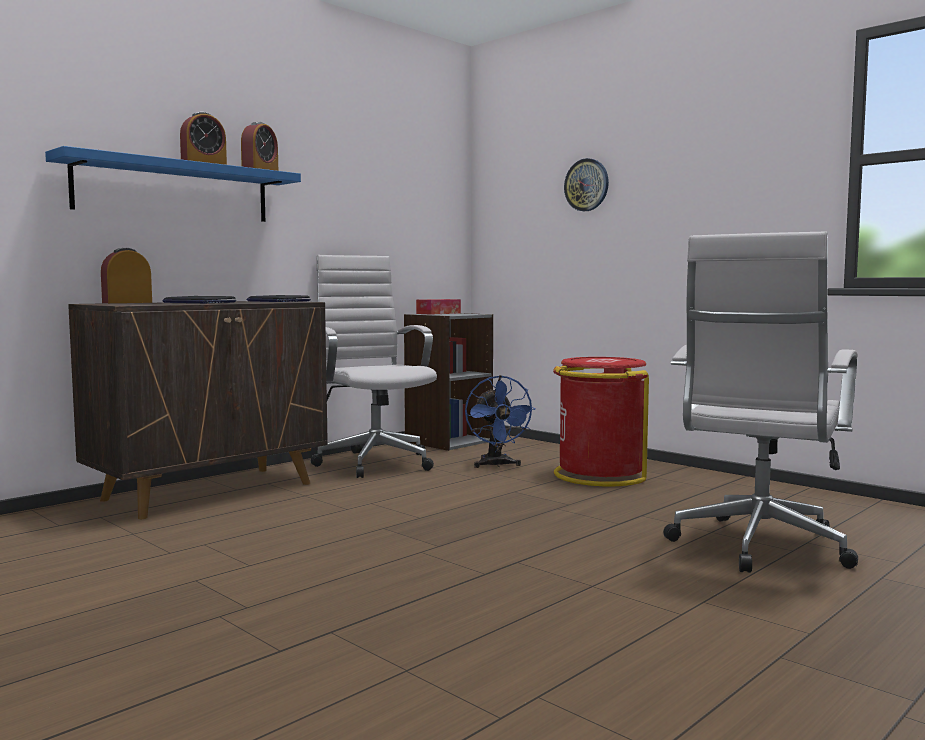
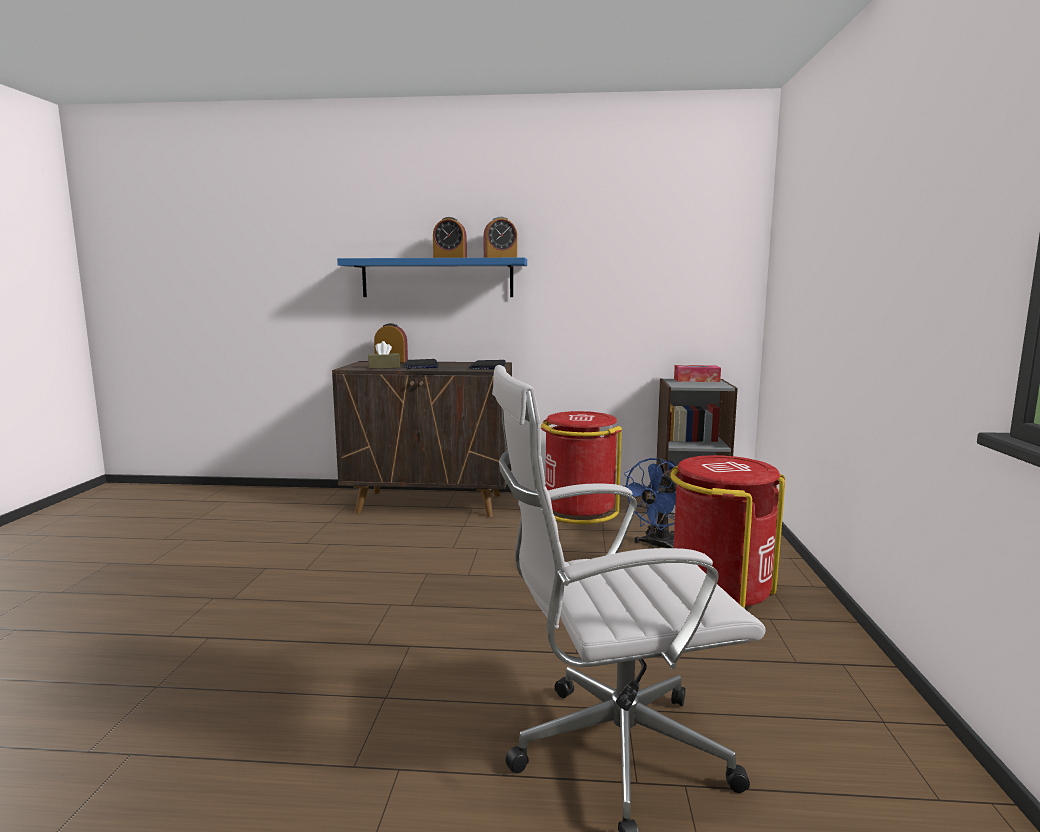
camera: 50 degrees right, 5 degrees up
(166, 303) = (384, 367): none -> brown tissue box
(374, 462) = (578, 511): white office chair -> red trash can
(587, 185) = (825, 247): wall clock -> none

